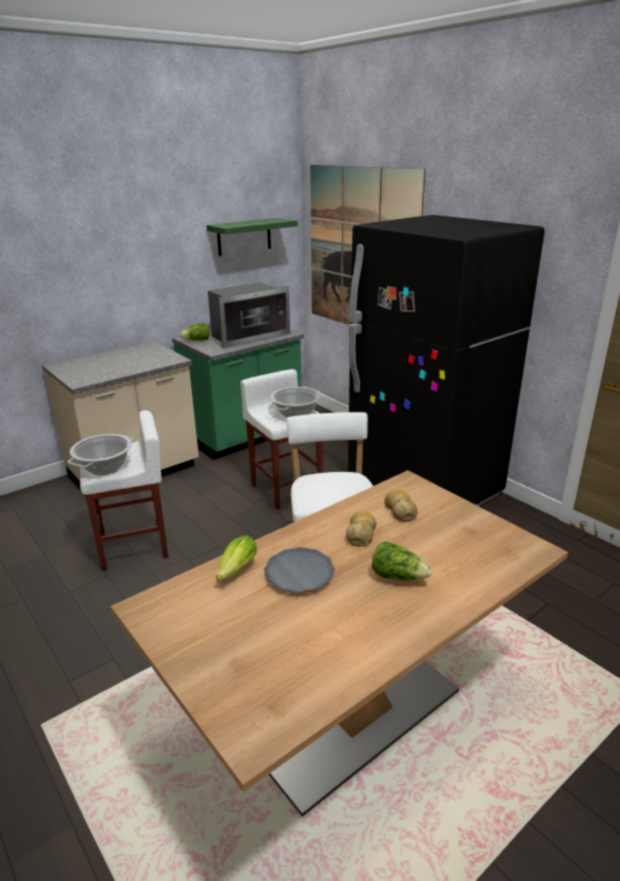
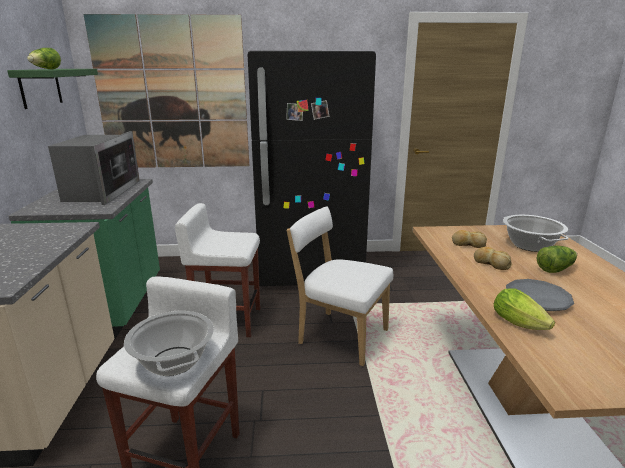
camera: 55 degrees left, 5 degrees down
(196, 341) = (53, 208): lettuce -> lettuce (46, 69)
(296, 414) = (236, 239): cooking pot -> cooking pot (529, 245)

